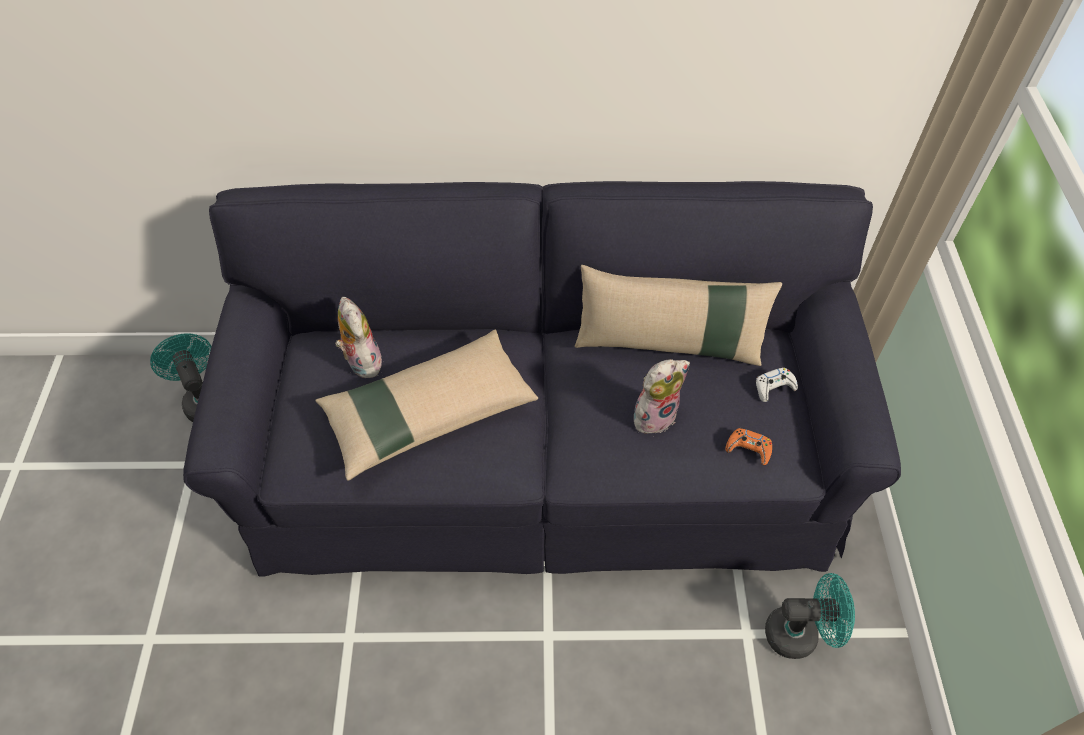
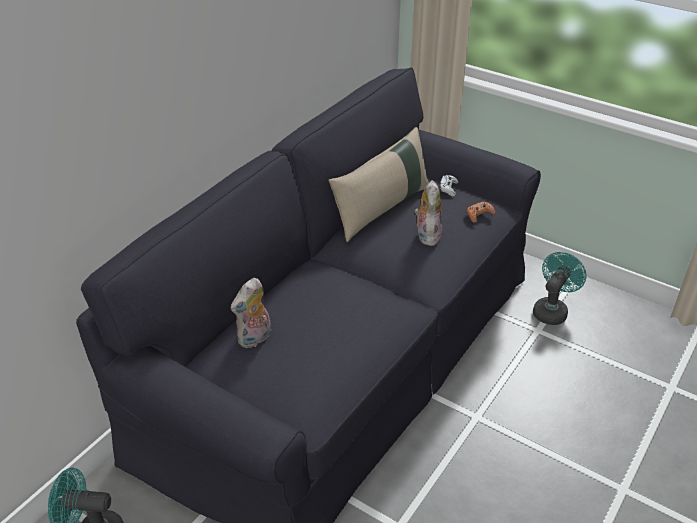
camera: 55 degrees left, 15 degrees down
(361, 361) = (255, 339): plush toy -> plush toy turned 60 degrees counterclockwise
(427, 412) = (332, 323): beige pillow -> none

